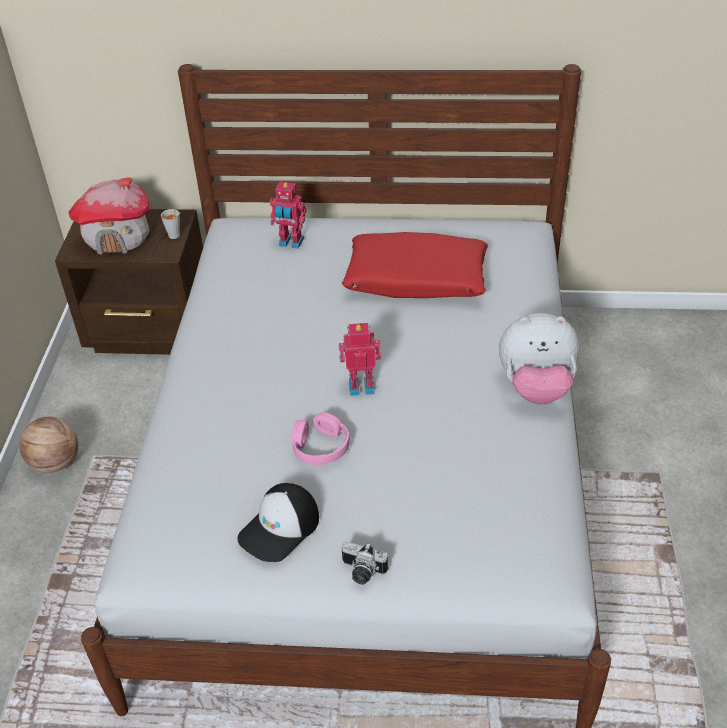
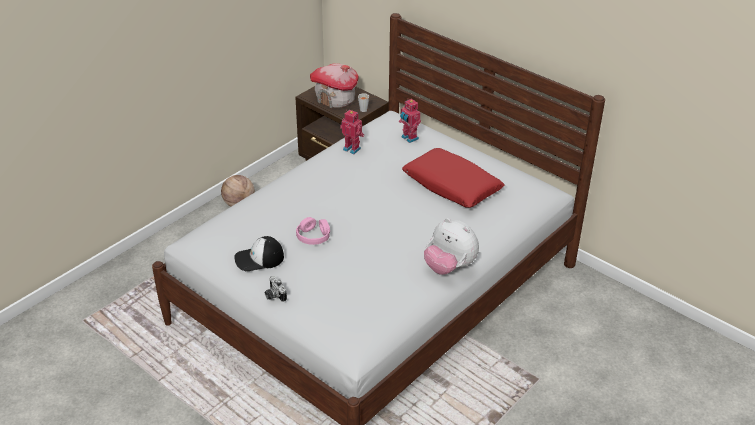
camera: 35 degrees right, 5 degrees down
(361, 385) = (363, 220): toy robot -> toy robot (352, 148)

